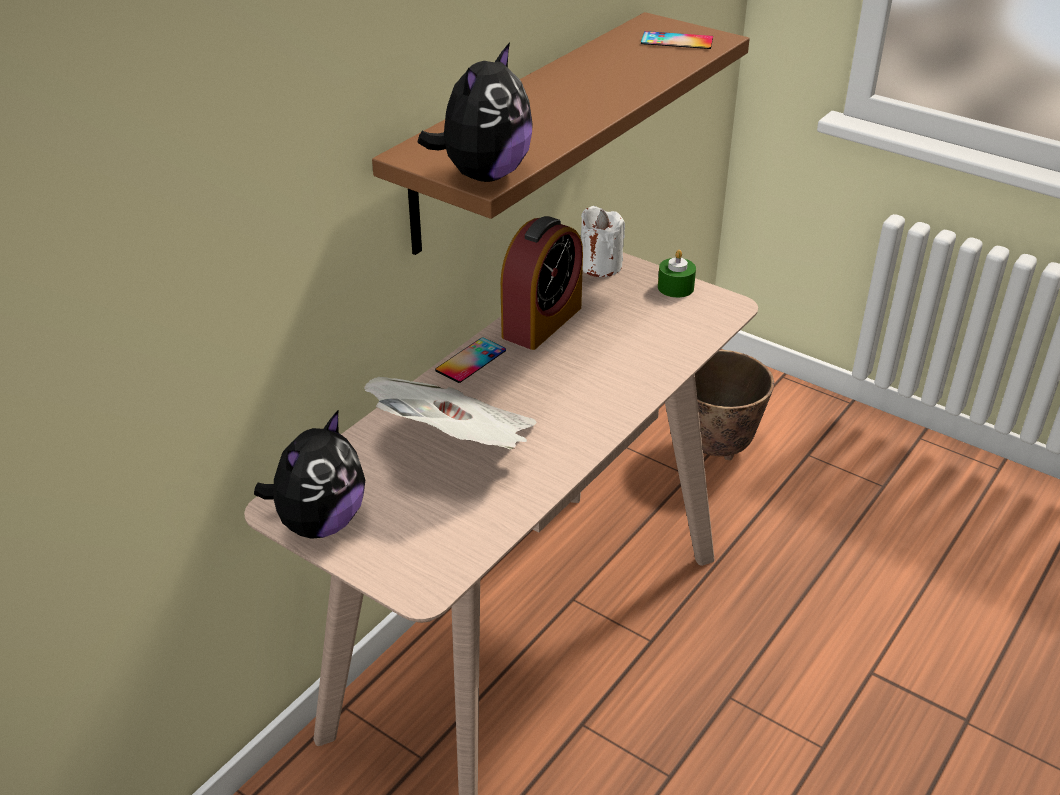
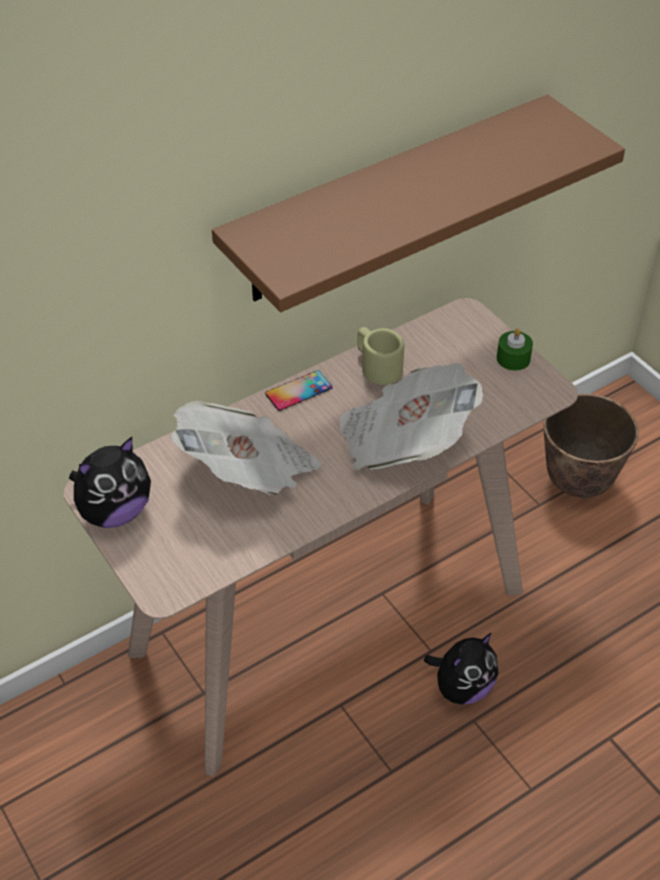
camera: 20 degrees right, 10 degrees up
(483, 175) = (289, 269): plush toy -> plush toy (462, 687)
(542, 322) = (377, 366): alarm clock -> beige mug
(600, 266) = (458, 318): white candle -> none
(610, 380) = (404, 441): none -> newspaper
(677, 41) = (552, 140): phone -> none

